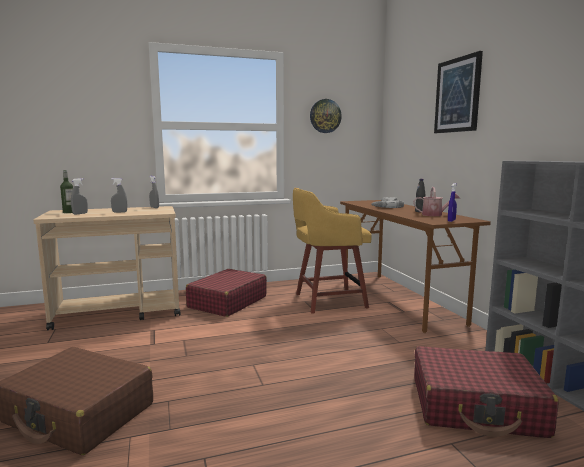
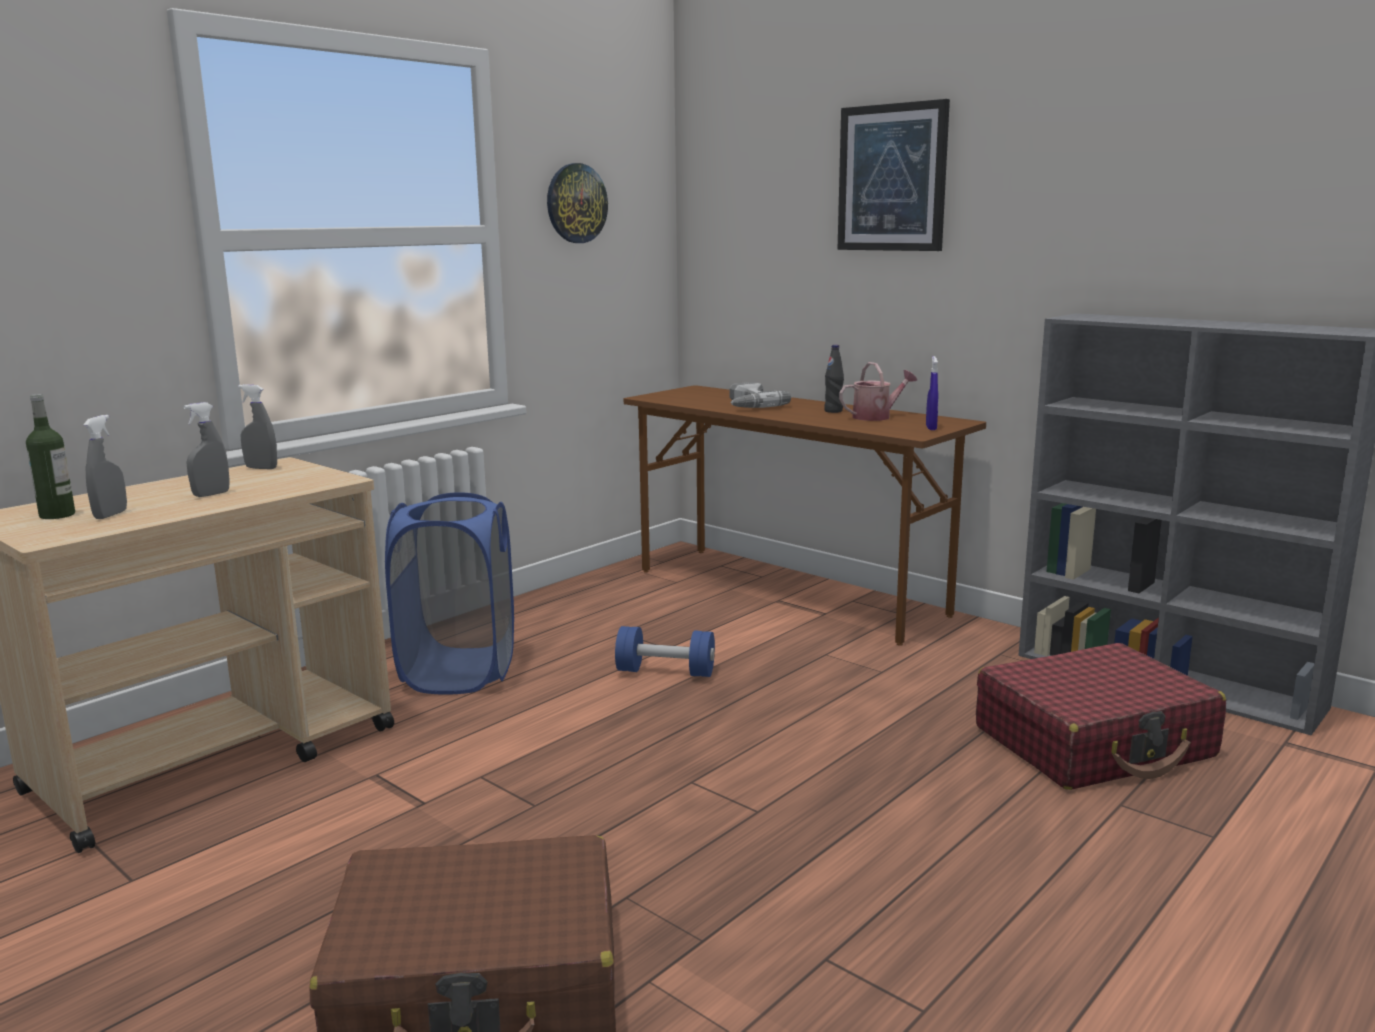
camera: 30 degrees left, 5 degrees up
(227, 302) = (459, 672): red suitcase -> blue laundry basket
(301, 319) = (665, 672): none -> blue dumbbell
(327, 301) = (666, 622): yellow stool -> none

